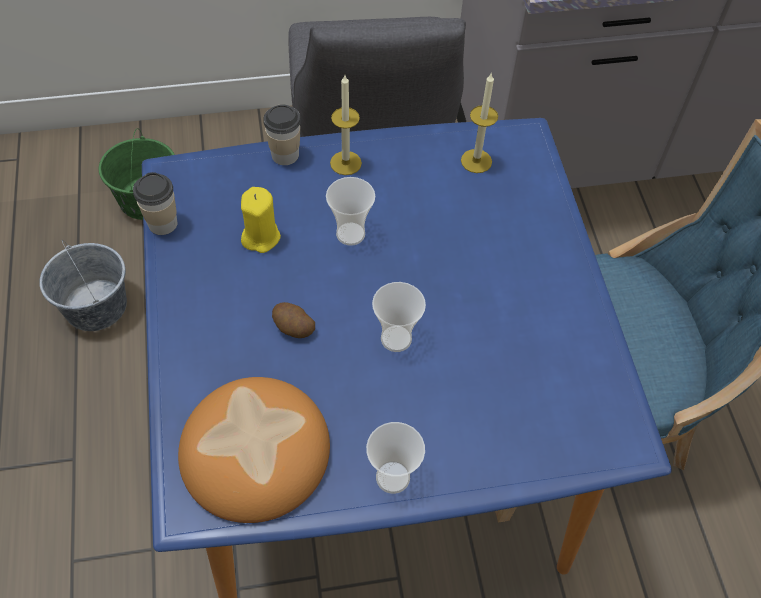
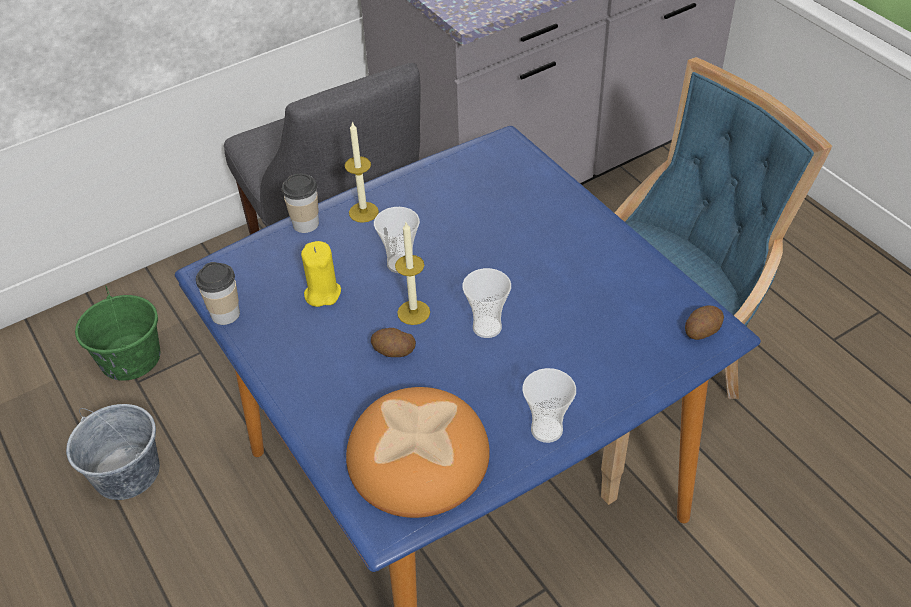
camera: 20 degrees left, 10 degrees down
(476, 161) = (474, 174): candle -> candle (413, 312)
(612, 434) = (701, 330): none -> potato

